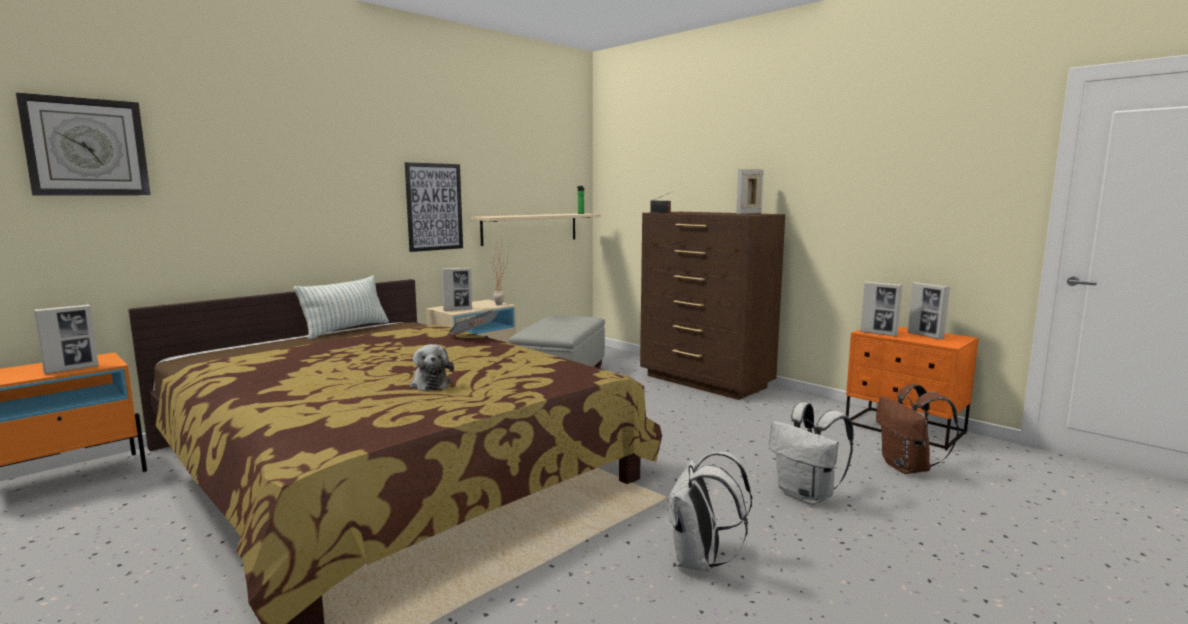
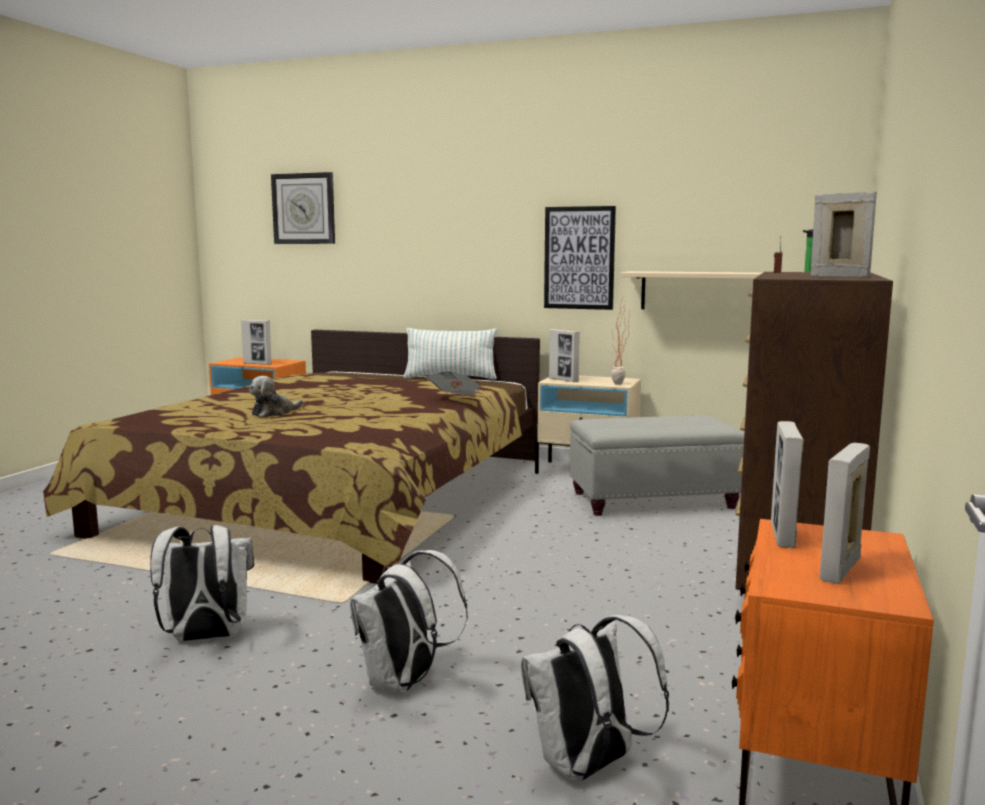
camera: 65 degrees right, 0 degrees up
(908, 468) = (588, 767): brown backpack -> white backpack

